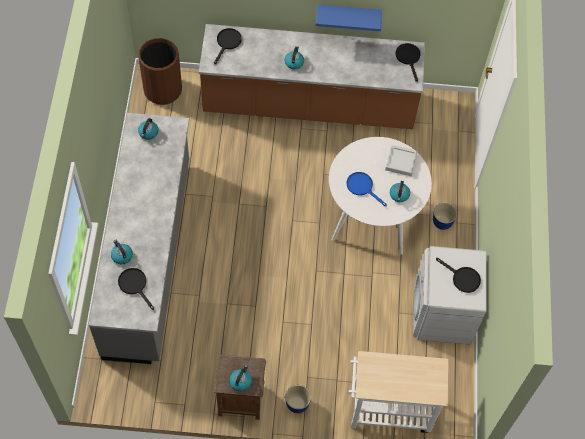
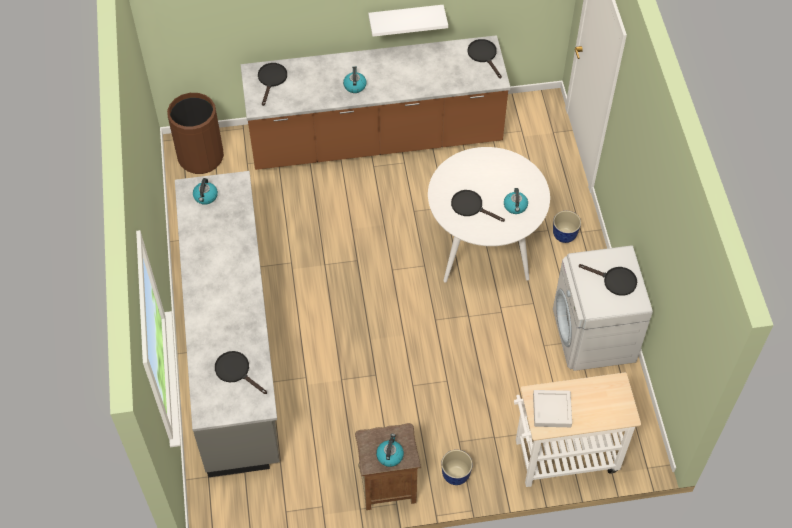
camera: 10 degrees left, 5 degrees down
(122, 256) = (211, 341): kettle -> none
(349, 14) = (405, 17): blue shelf -> white shelf
(362, 187) = (471, 206): blue frying pan -> black frying pan
(401, 162) = (507, 170): grey tray -> grey tray (552, 410)

